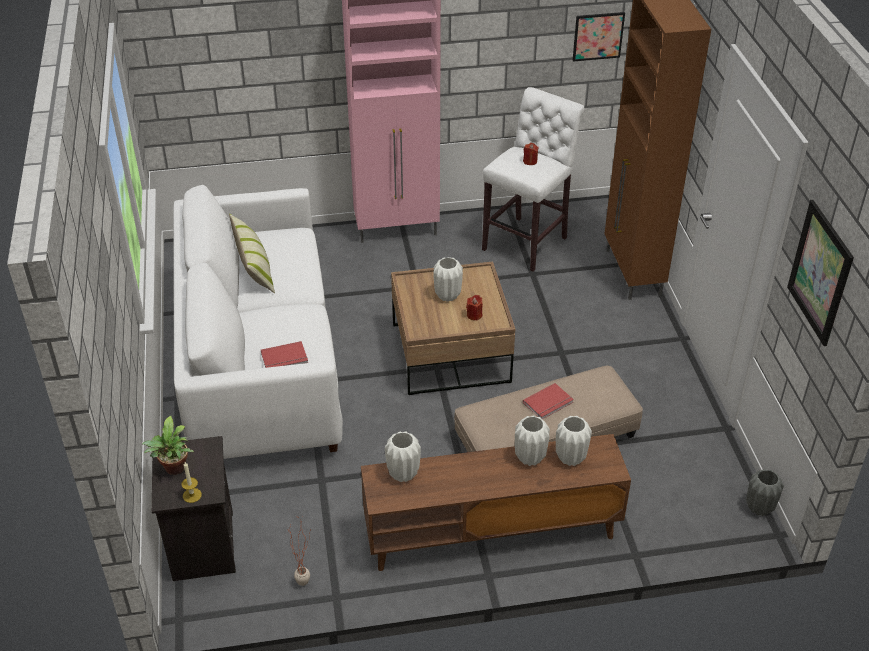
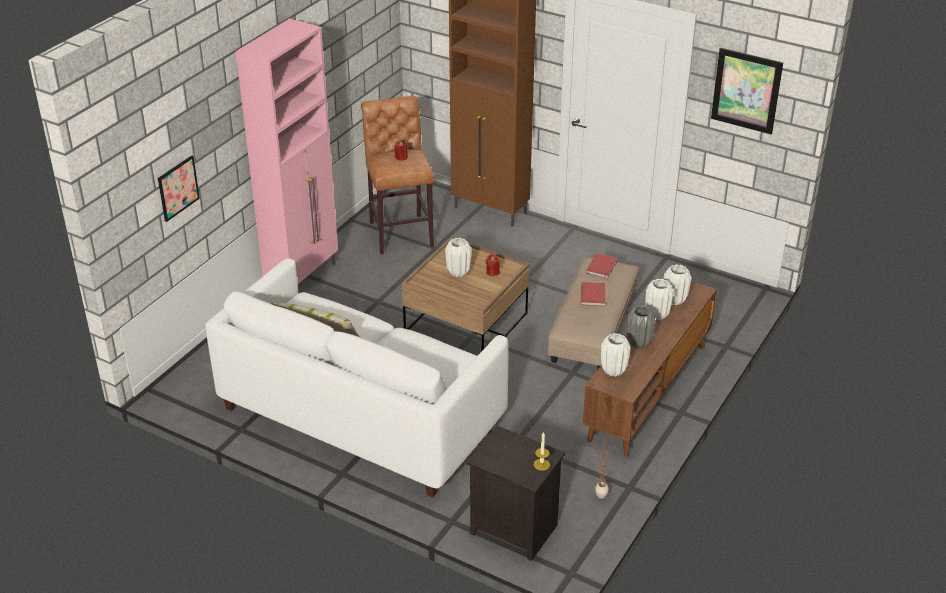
camera: 50 degrees left, 5 degrees down
(174, 469) = (506, 462): potted plant -> none
(285, 359) = (442, 366): red book -> red book (603, 267)
(528, 242) = (400, 232): white stool -> brown stool
(598, 36) = (381, 42): picture -> picture (178, 188)
(759, 508) = (740, 282): grey vase -> grey vase (639, 343)

